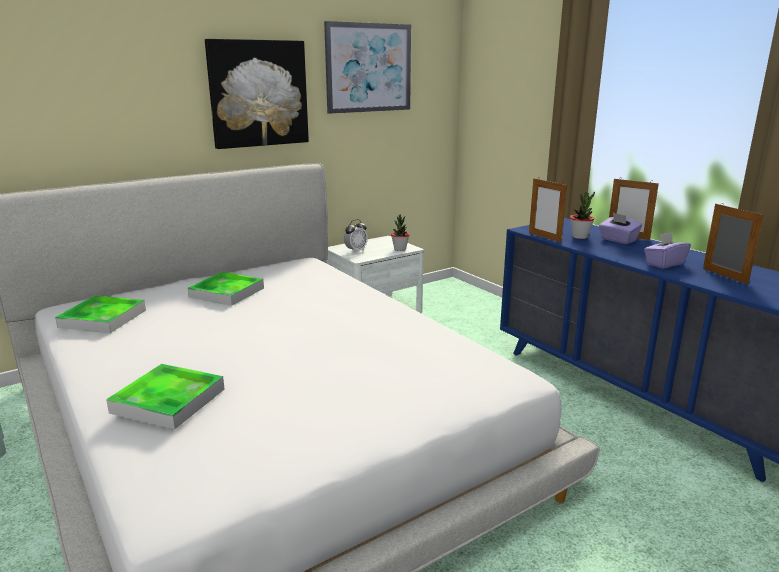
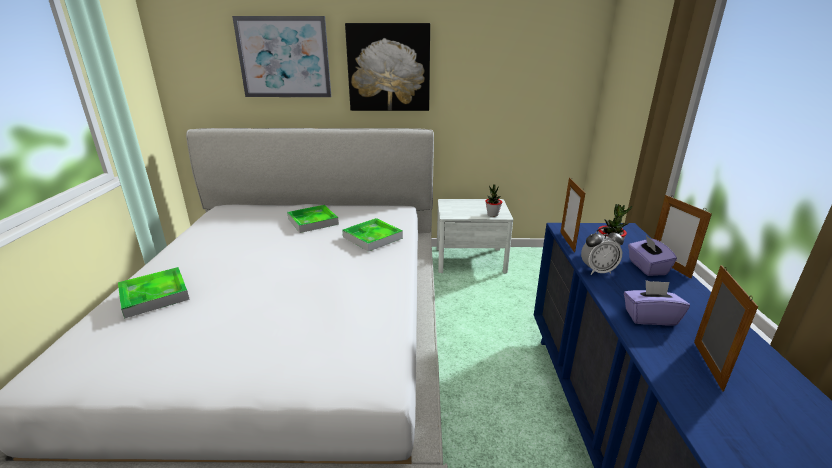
camera: 35 degrees right, 5 degrees up
(103, 318) = (226, 221): tray -> tray (372, 237)
(356, 250) = (456, 207): alarm clock -> alarm clock (597, 271)
(368, 68) = (497, 47): picture -> picture (284, 57)

